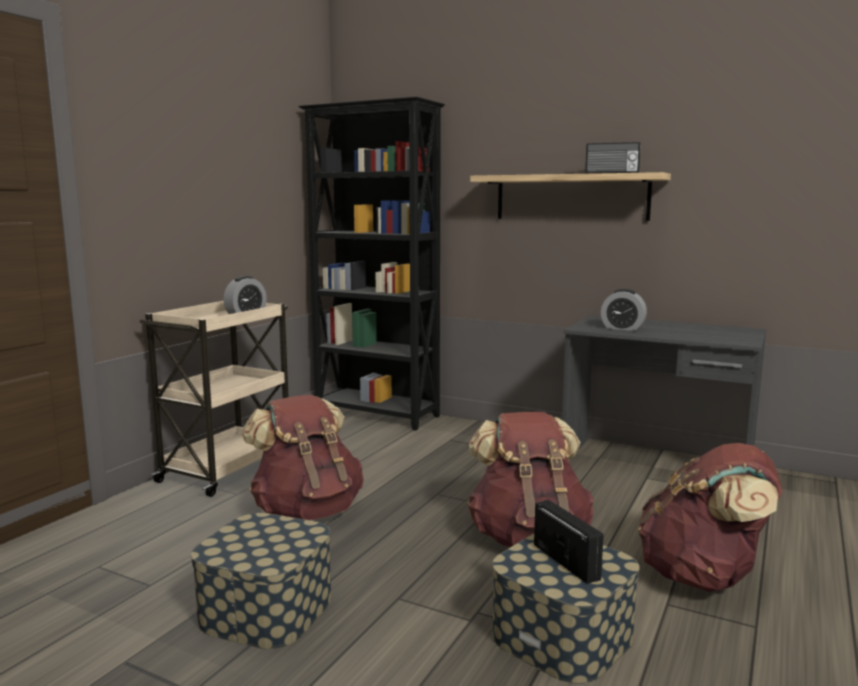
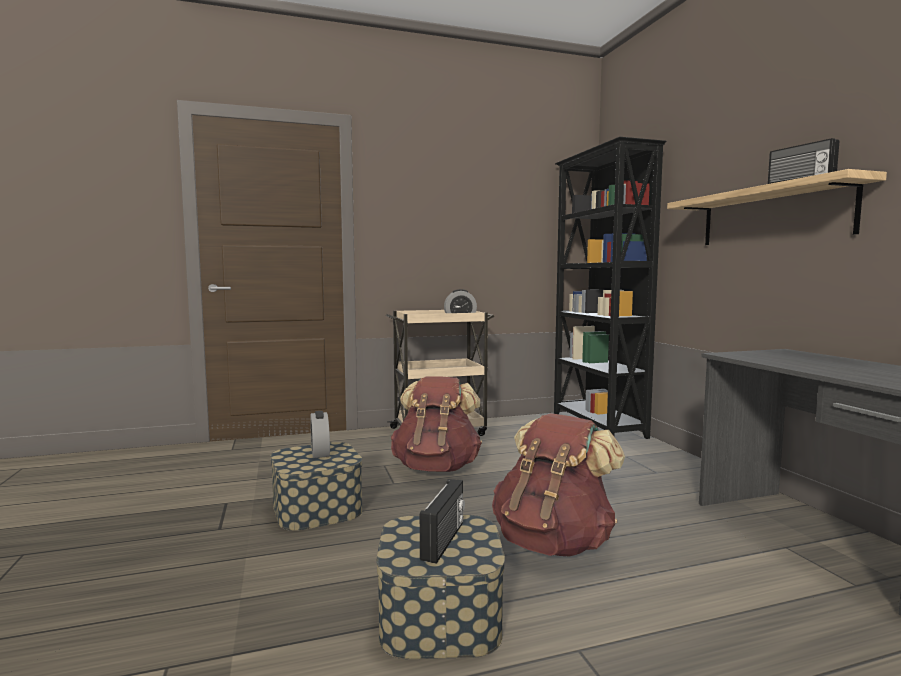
camera: 45 degrees right, 5 degrees down
(622, 328) = (777, 359): alarm clock -> alarm clock (320, 452)
(703, 576) = (670, 653): brown backpack -> none

